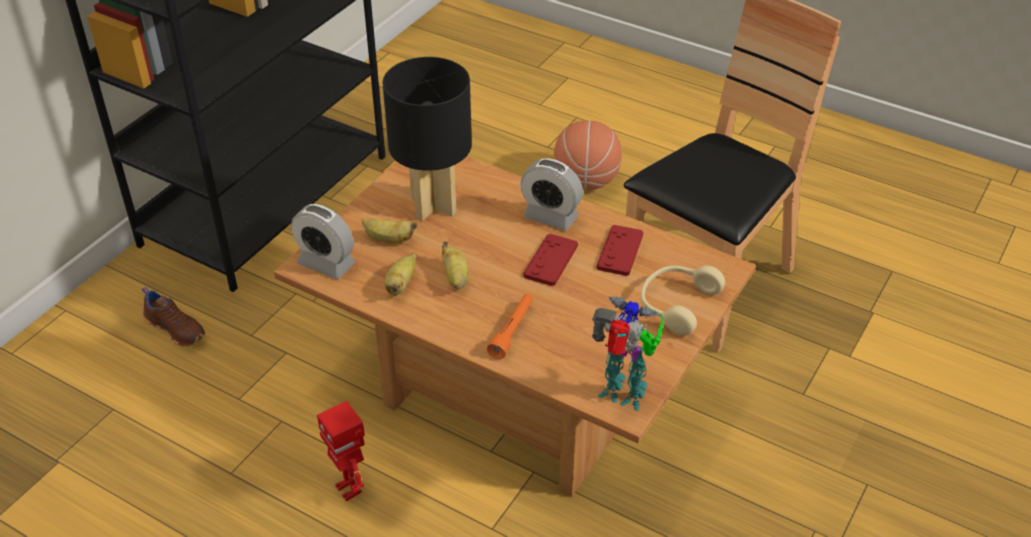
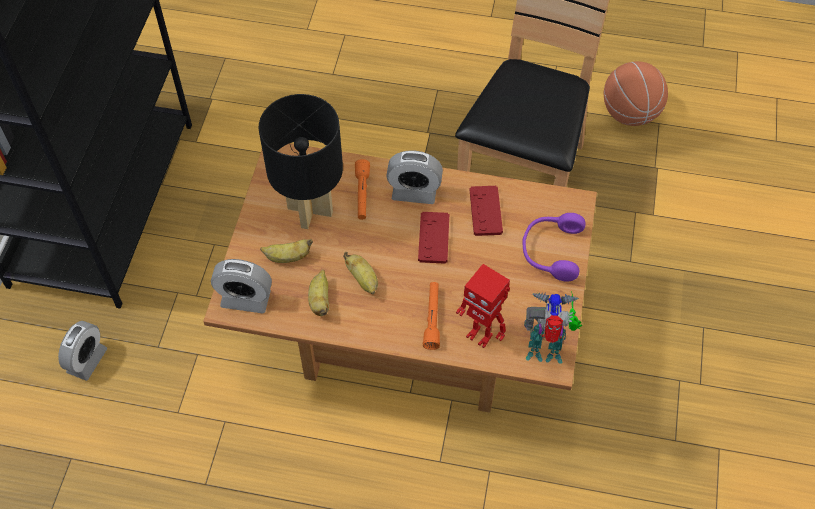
camera: 20 degrees left, 15 degrees up
(176, 328) = (87, 360): brown shoe -> alarm clock
(350, 488) = (311, 465): toy robot -> toy robot (480, 335)
(494, 205) = (362, 194): none -> orange flashlight
(586, 181) = (381, 102): basketball -> basketball (630, 113)
(676, 304) = (550, 251): beige headphones -> purple headphones

